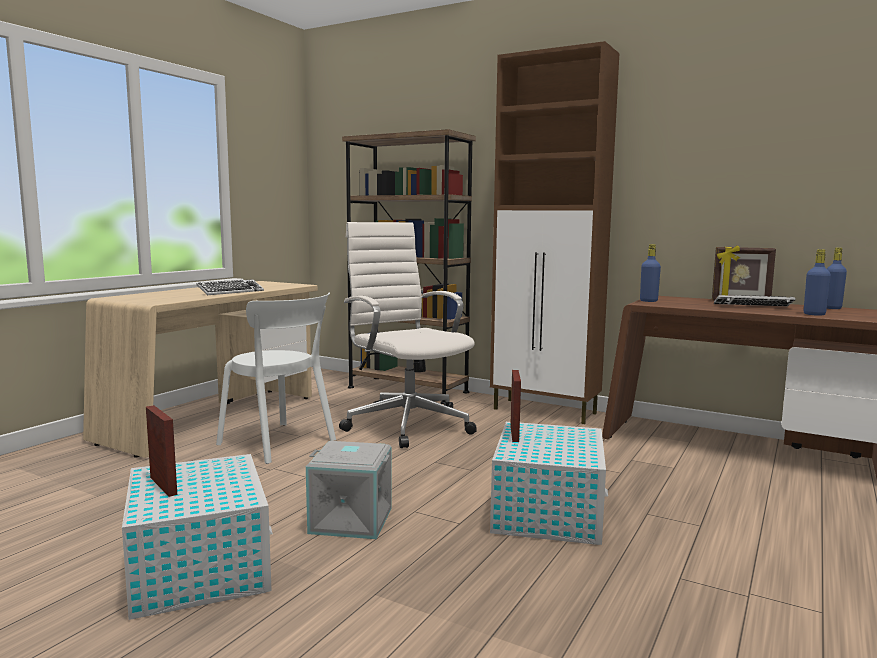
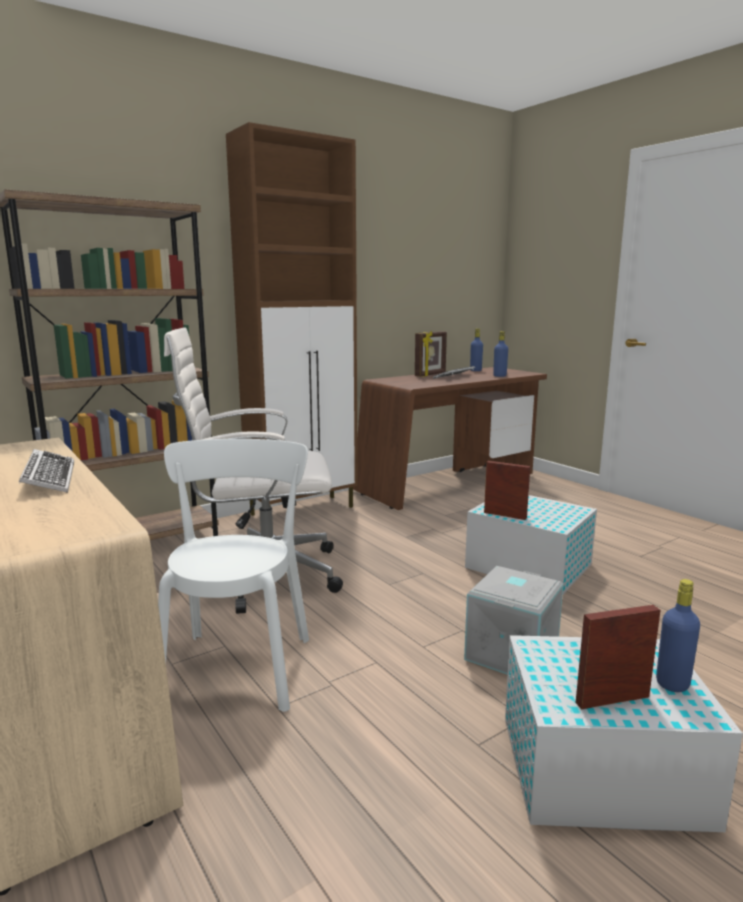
camera: 65 degrees left, 5 degrees up
(280, 443) = (239, 665): white chair -> white chair turned 60 degrees counterclockwise
(648, 301) = (403, 384): blue bottle -> blue bottle (672, 683)

